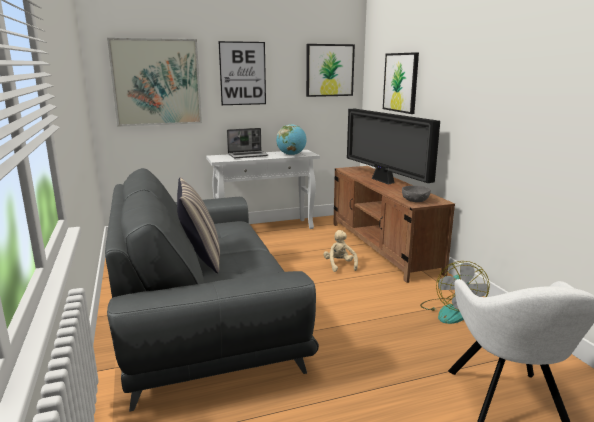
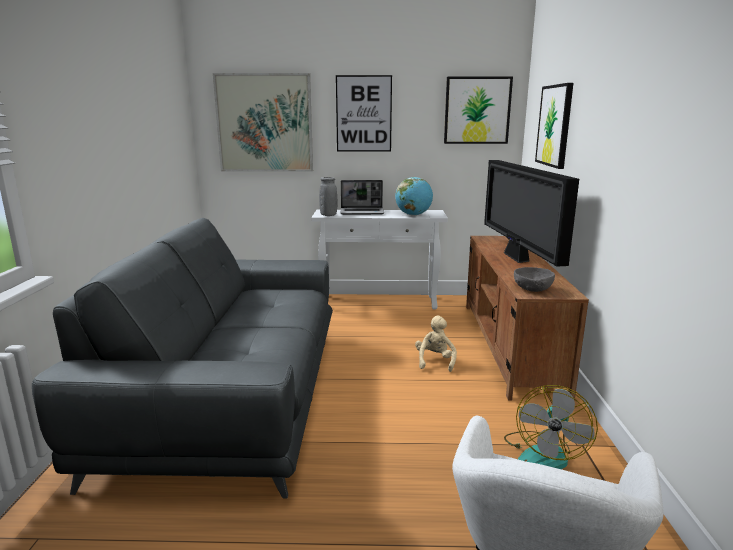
camera: 20 degrees right, 0 degrees up
(200, 258) = (221, 329): pillow -> none
(223, 159) = (328, 215): none -> grey vase

